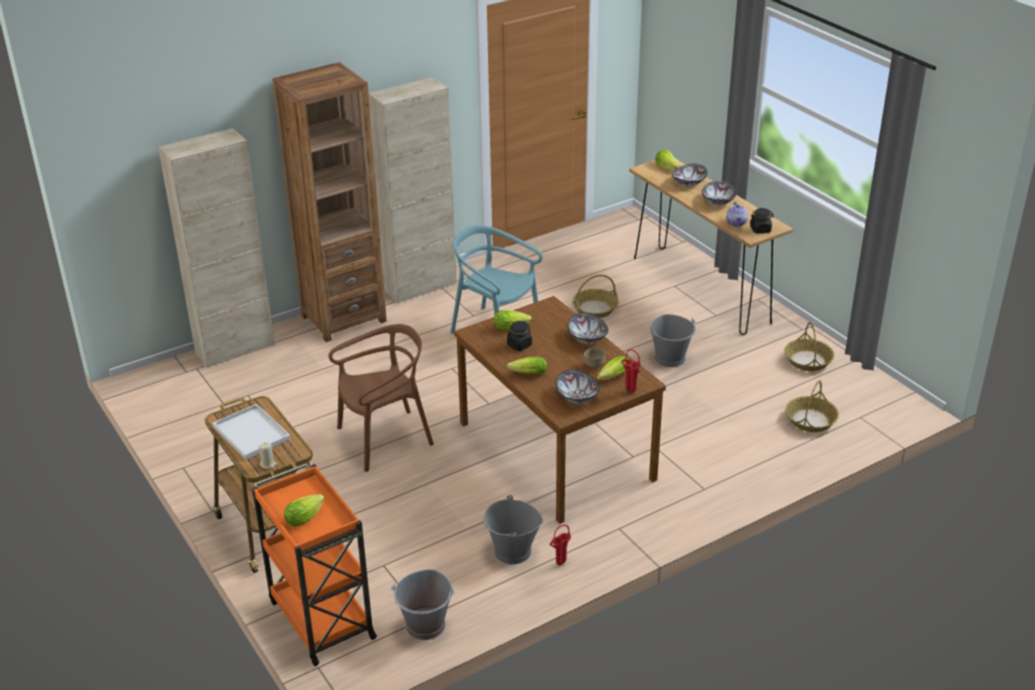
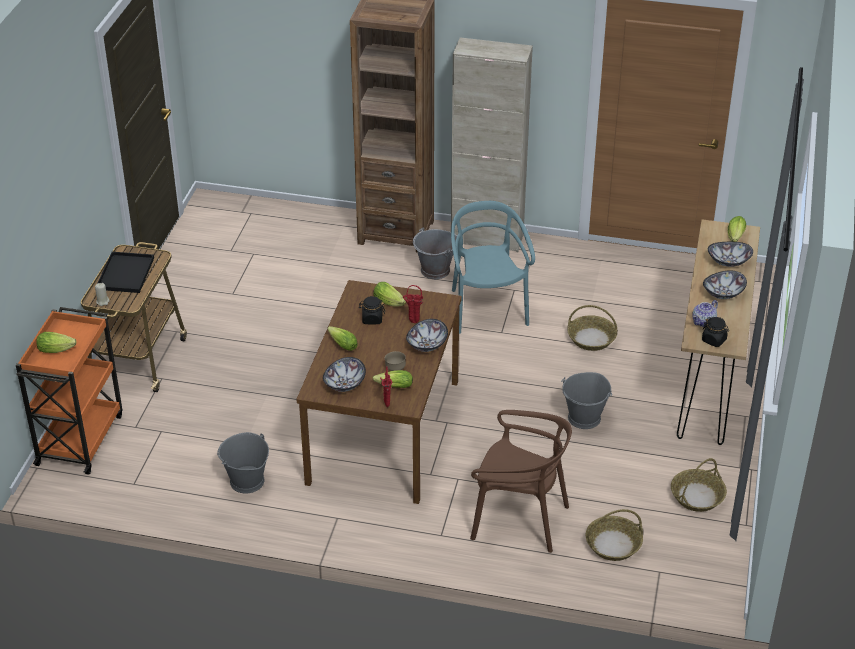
camera: 45 degrees right, 5 degrees up
(235, 349) = (293, 213): beige cabinet -> none
(250, 432) = (125, 272): white tray -> black tray
(384, 439) = (288, 344): brown chair -> brown chair (519, 519)
(426, 625) = (126, 489): grey bucket -> grey bucket (435, 270)
(560, 565) = (261, 513): red vase -> red vase (413, 322)

